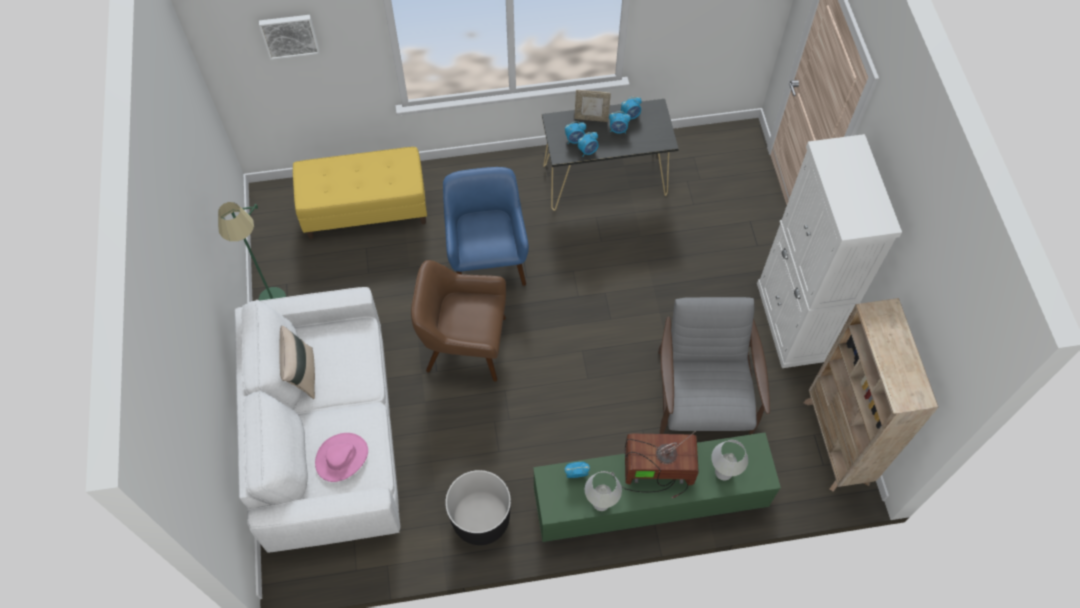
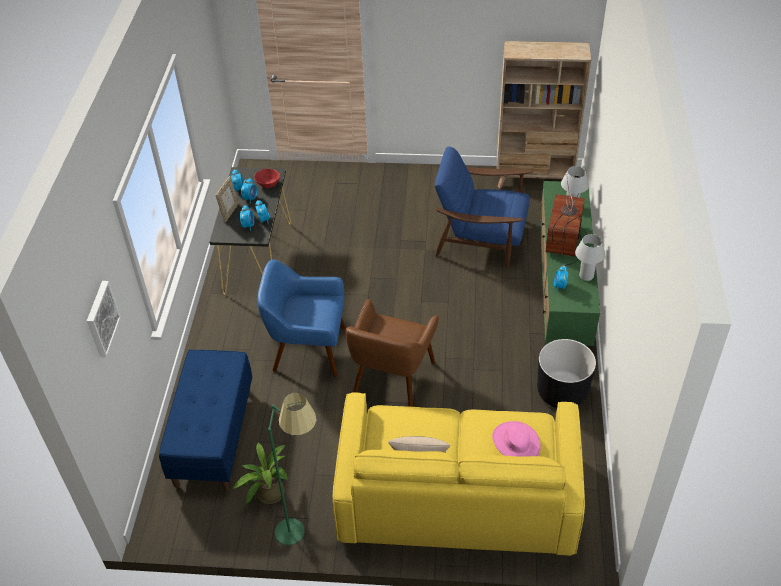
camera: 75 degrees left, 15 degrees down
(309, 270) = (267, 494): none -> potted plant
(327, 433) = (456, 497): white sofa -> yellow sofa
(366, 210) = (213, 436): yellow bench -> blue bench
(646, 139) = (268, 184): none -> red bowl
(703, 396) = (481, 238): grey armchair -> blue armchair
(792, 322) = (431, 179): white cabinet -> none

